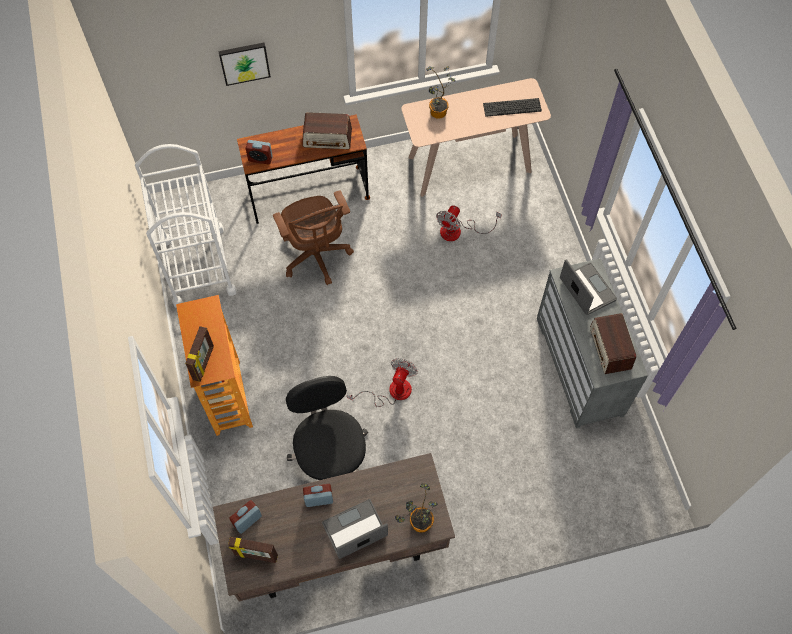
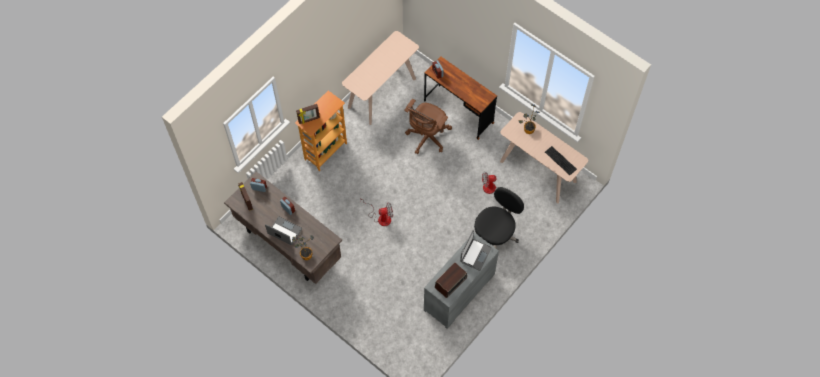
camera: 55 degrees right, 0 degrees up
(198, 266) = (381, 93): white cart -> beige console table
(244, 62) = (461, 27): picture -> none
(327, 138) = (472, 92): radio -> none
(330, 455) = (329, 212): black office chair -> black office chair (495, 234)

